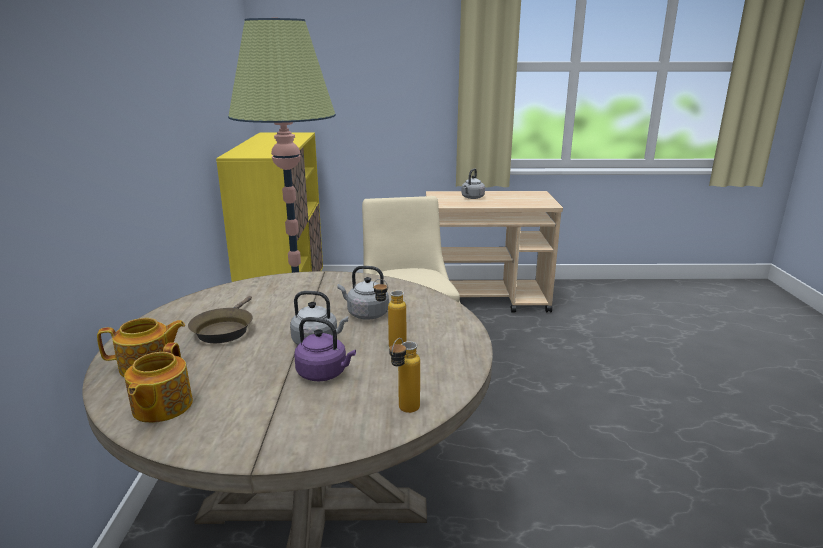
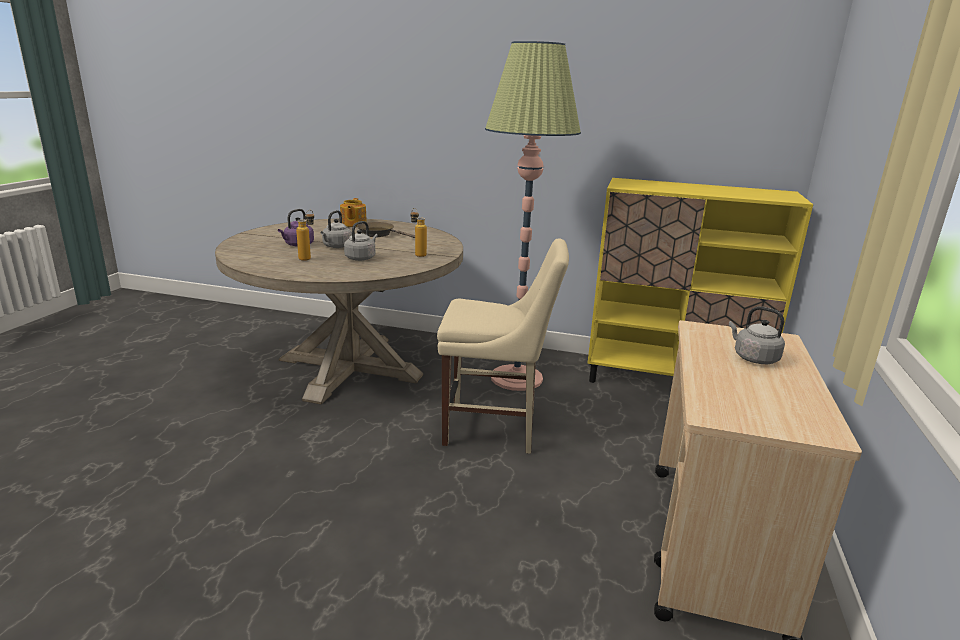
camera: 105 degrees right, 0 degrees up
(161, 406) = (311, 225): teapot -> none
(404, 412) = (237, 252): bottle -> bottle (418, 254)

